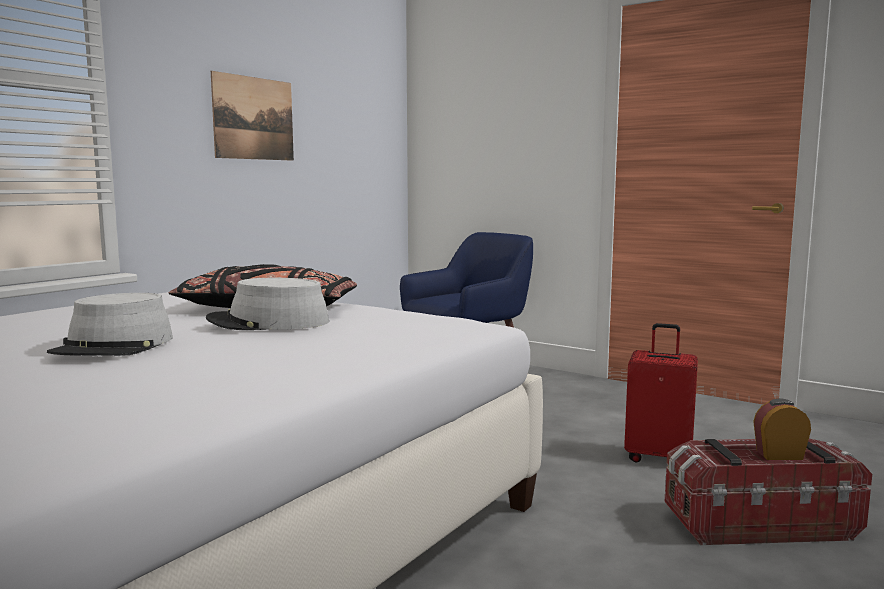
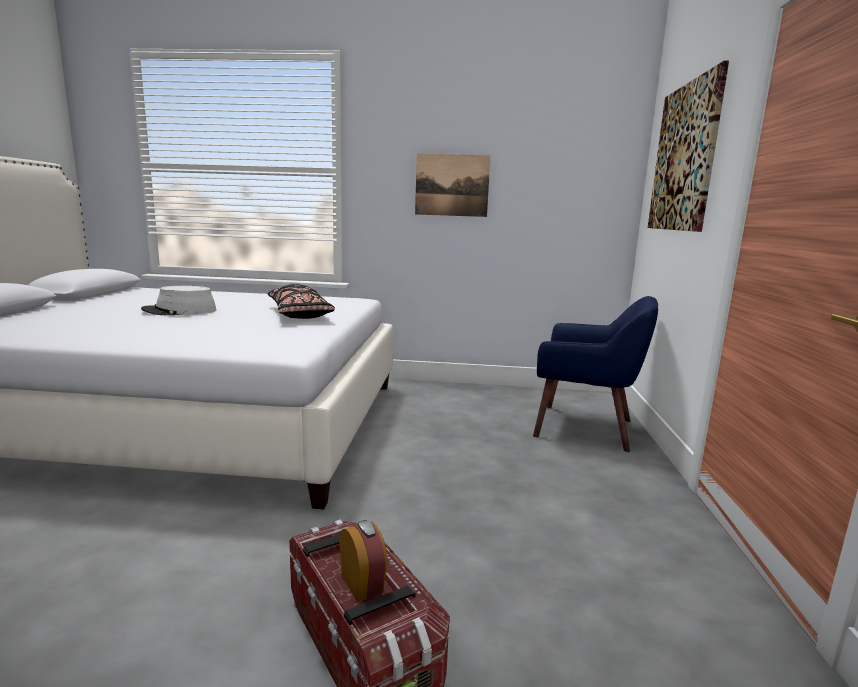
camera: 60 degrees right, 5 degrees up
(268, 322) = (242, 318): grey hat -> none
(496, 104) = (684, 158): none -> picture
(659, 457) = (487, 559): red suitcase -> none

